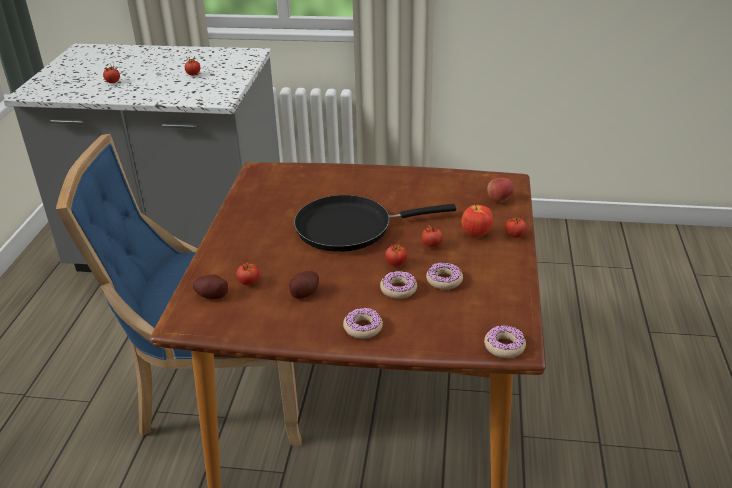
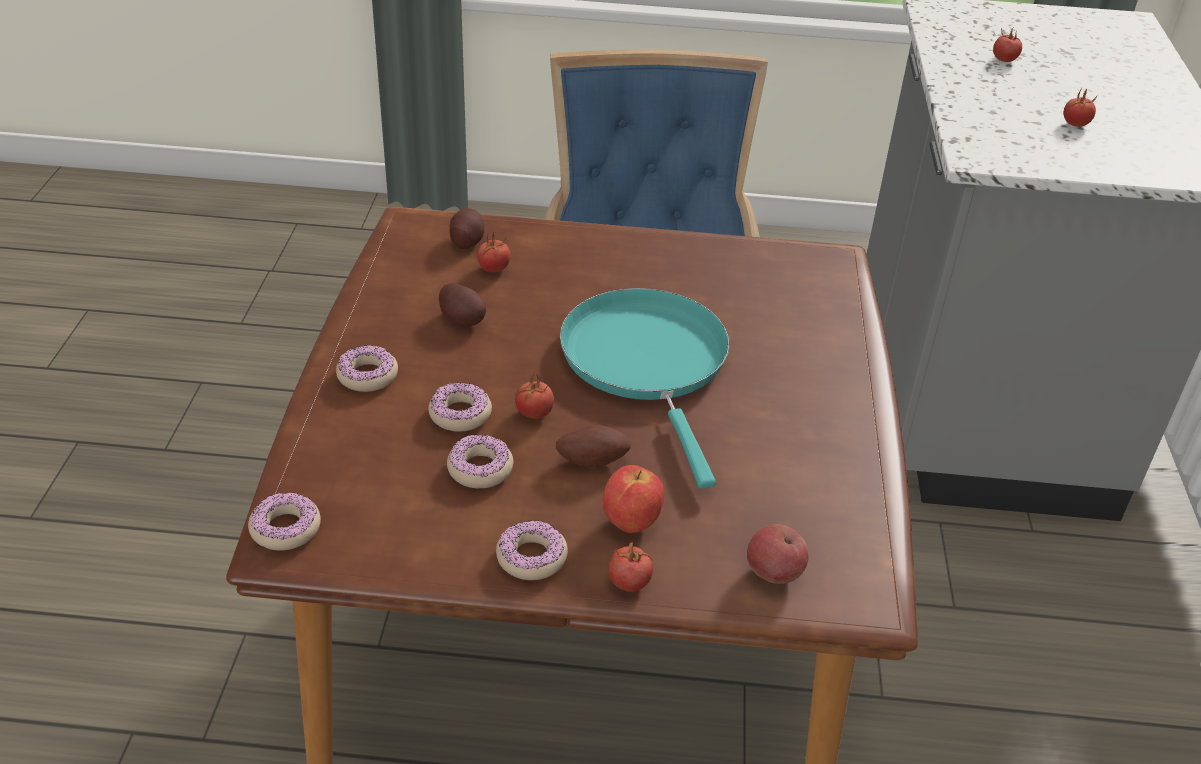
camera: 85 degrees right, 5 degrees up
(350, 227) = (648, 363): black frying pan -> turquoise frying pan
(432, 245) = (592, 459): tomato -> potato
(506, 262) = (531, 557): none -> donut

